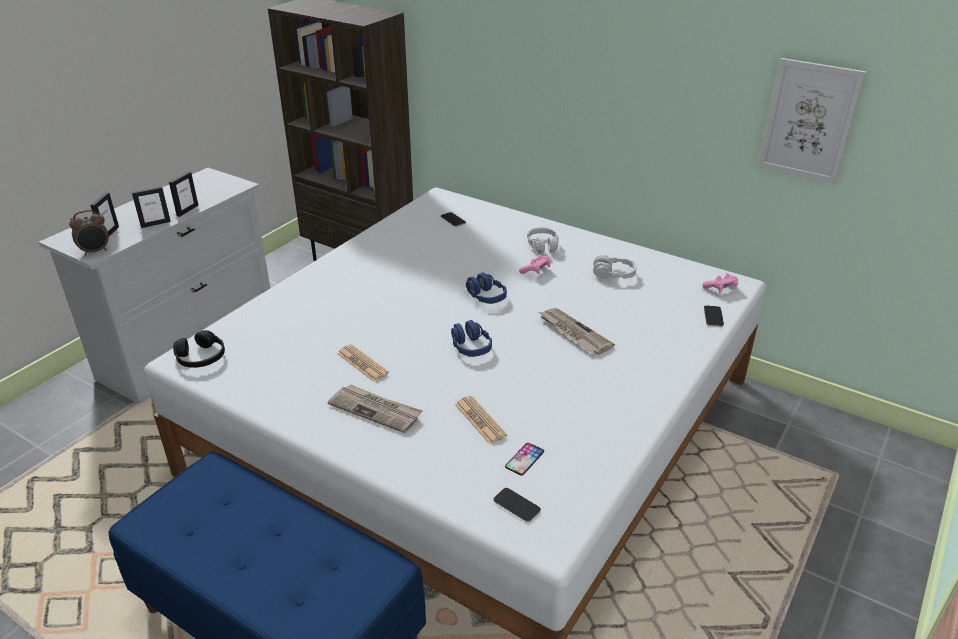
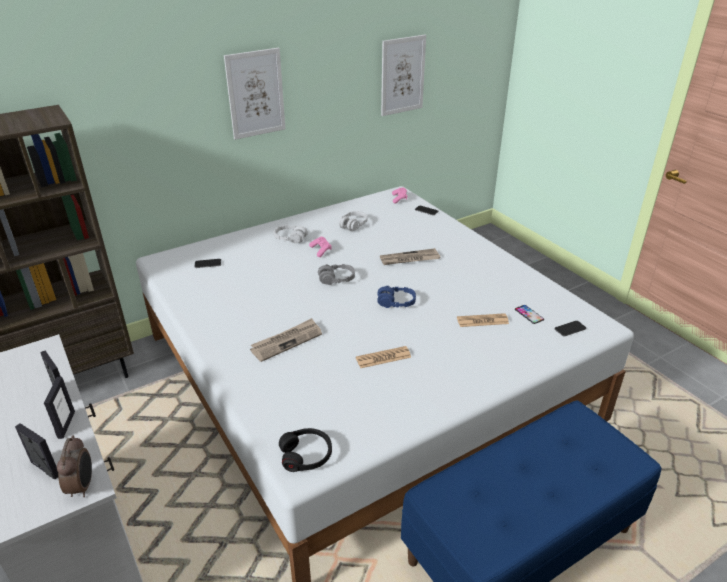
camera: 65 degrees left, 0 degrees up
(376, 410) = (447, 364): newspaper -> newspaper (286, 341)
(486, 296) = (336, 279): blue headphones -> grey headphones
(586, 68) = (255, 94): none -> picture

